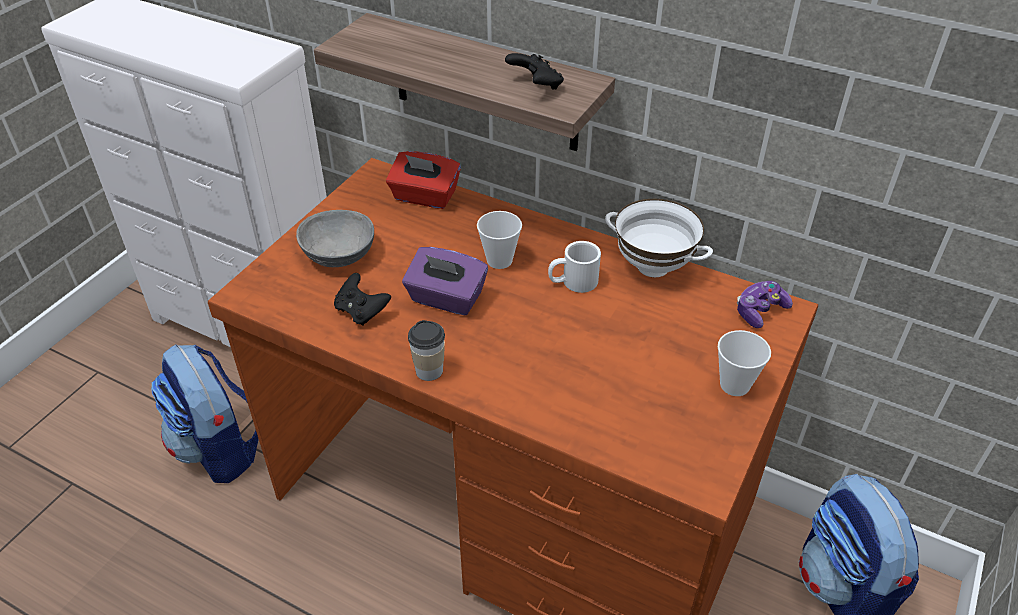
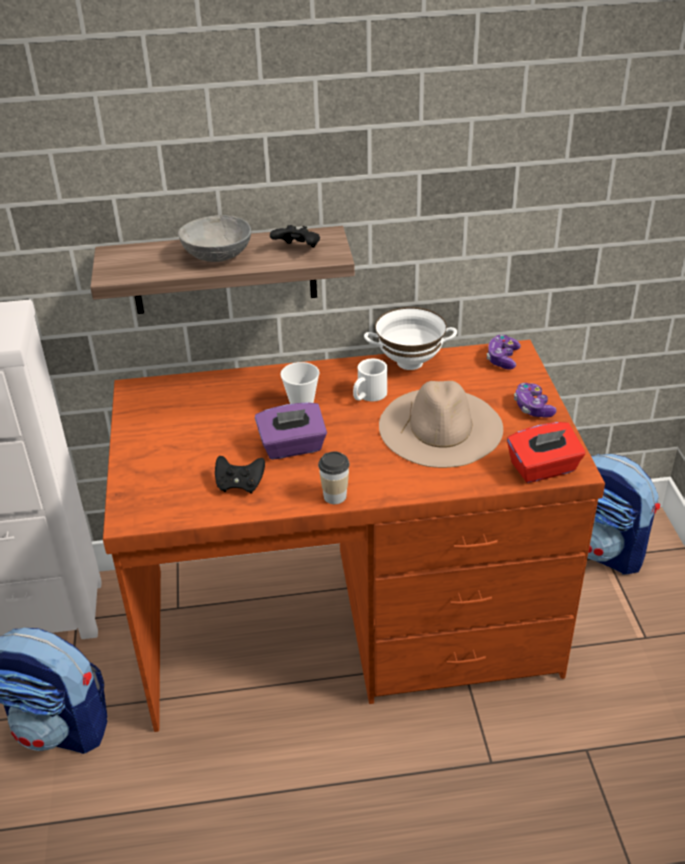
camera: 35 degrees left, 5 degrees down
(338, 255) = (173, 457): grey bowl -> grey bowl (217, 255)
(424, 197) = (194, 388): red tissue box -> red tissue box (543, 469)
(610, 353) = (440, 426): none -> beige hat
(734, 385) = (532, 407): cup -> game controller

